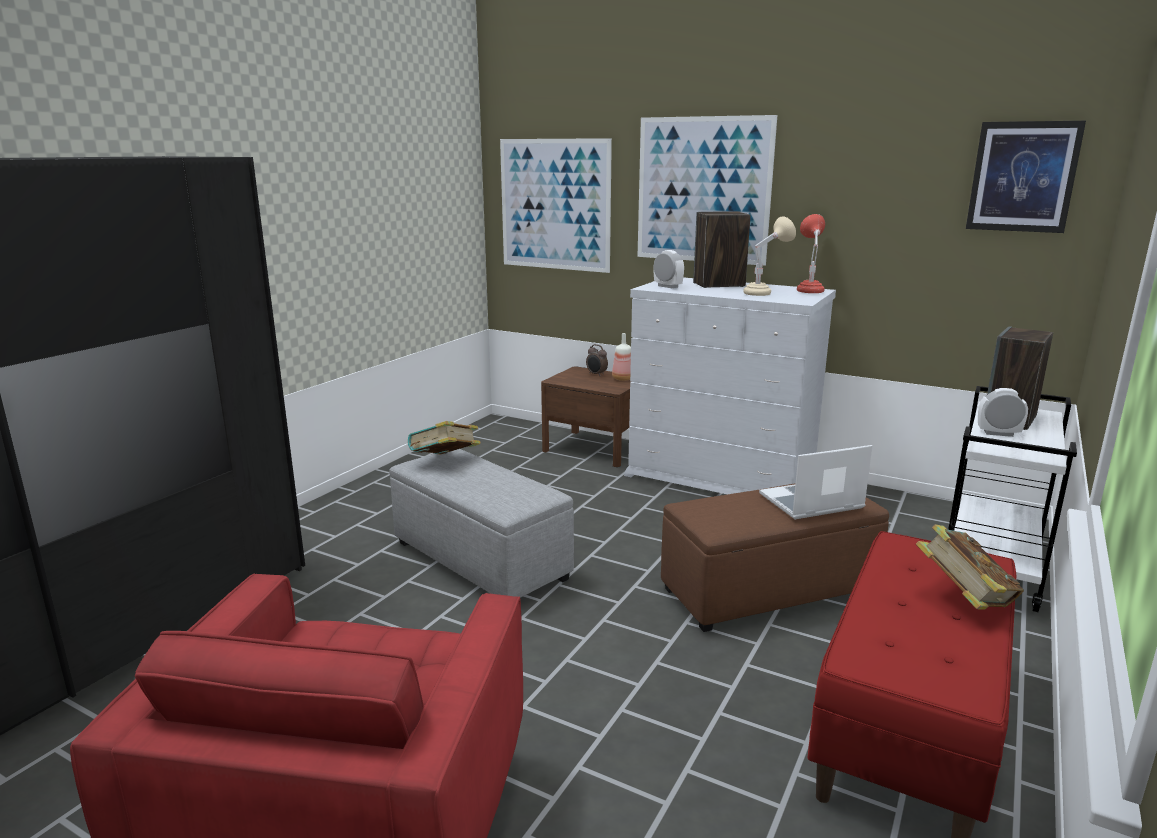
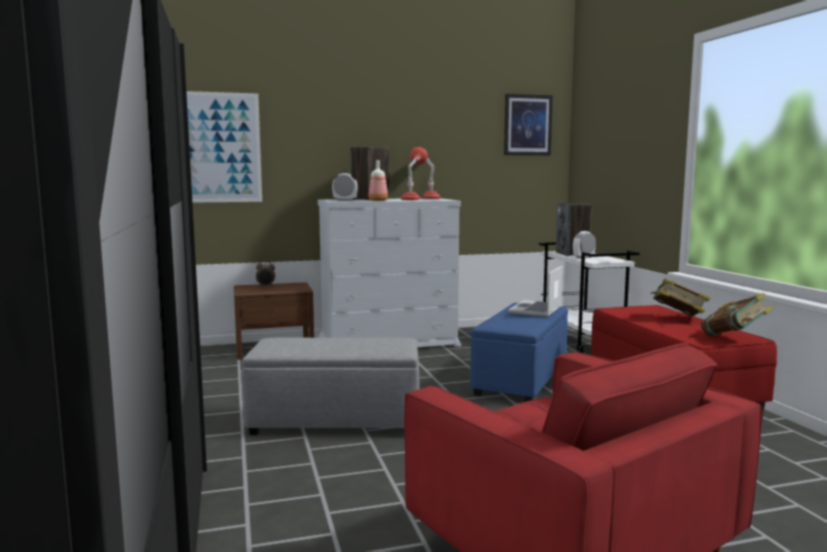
camera: 45 degrees left, 10 degrees down
(445, 462) = (286, 344): book -> book (734, 338)
(623, 378) = (291, 285): bottle -> bottle (378, 200)
(703, 190) = (338, 134): picture -> none
(764, 293) = (413, 199): beige table lamp -> red table lamp
(767, 592) = (521, 379): brown ottoman -> blue ottoman

